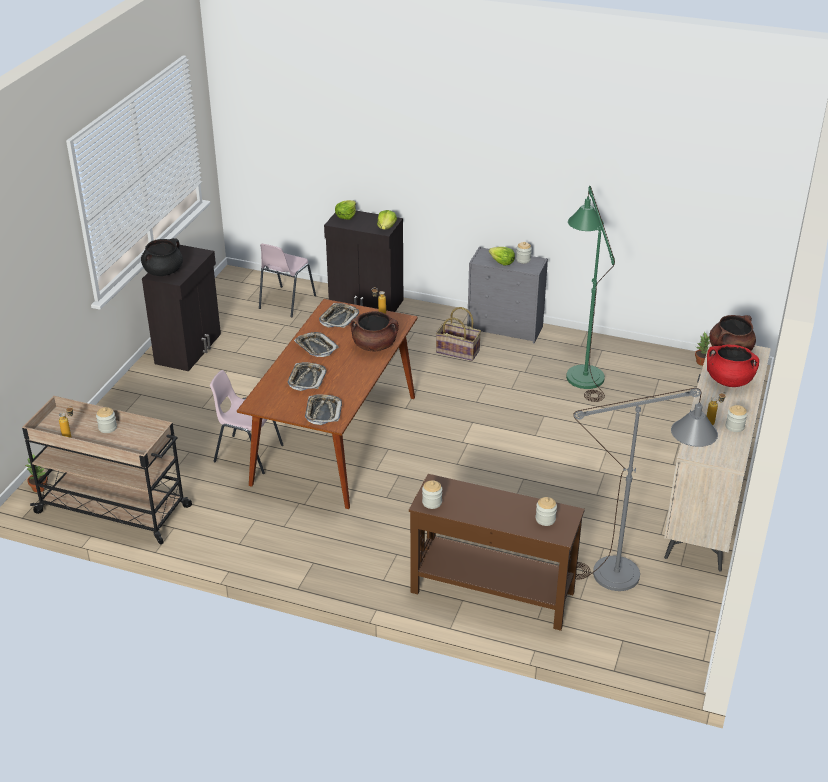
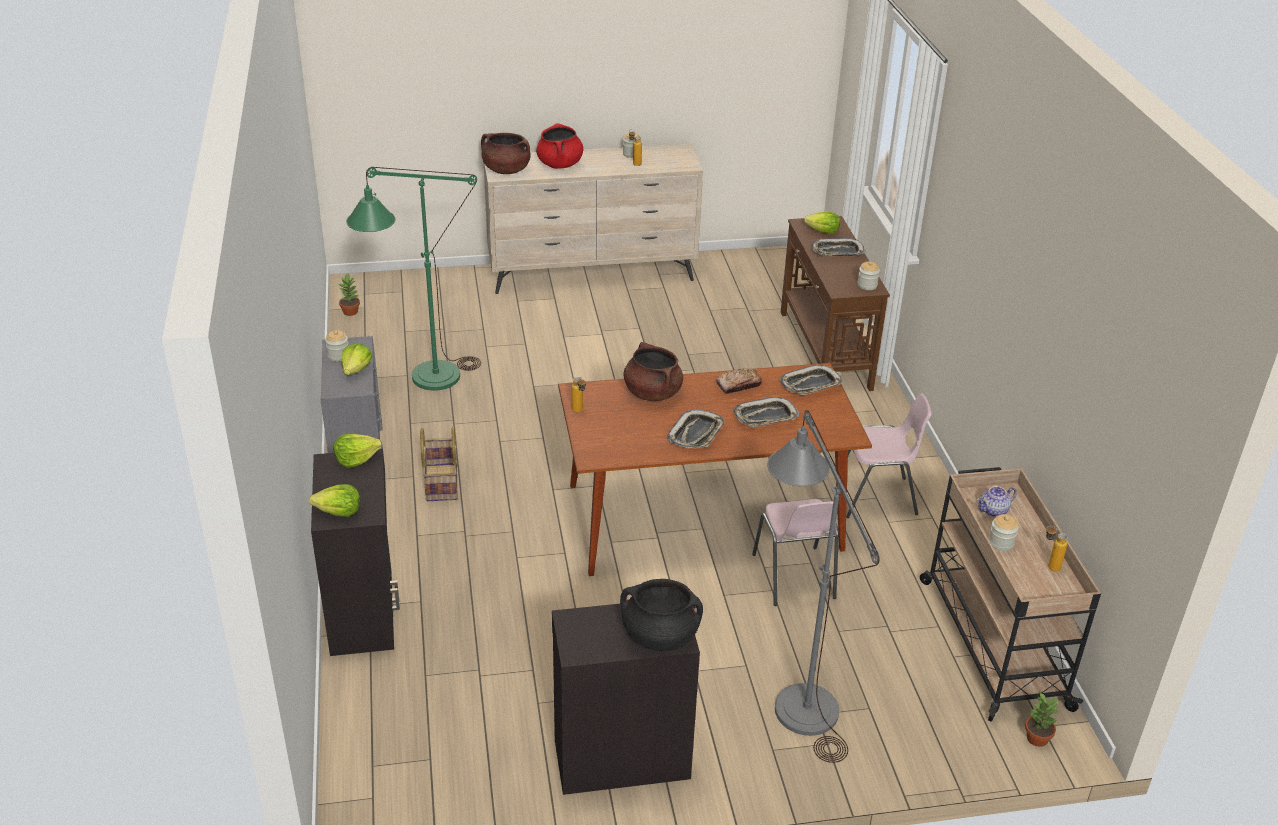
camera: 120 degrees left, 0 degrees up
(134, 440) = (994, 510): none -> teapot
(286, 302) = (410, 705): pink chair -> pink chair (877, 497)
(339, 318) = (616, 439): tray -> tray (837, 251)
(351, 382) = (738, 385): none -> bread
(545, 519) = (823, 231): jar -> lettuce
(630, 576) = (732, 291): grey floor lamp -> grey floor lamp (798, 697)

